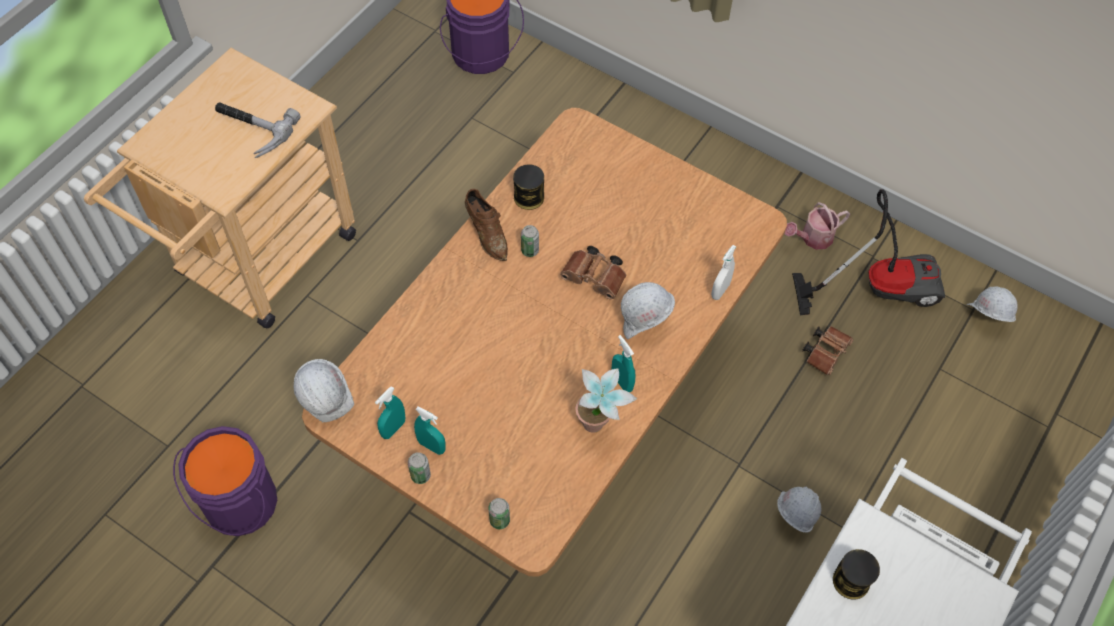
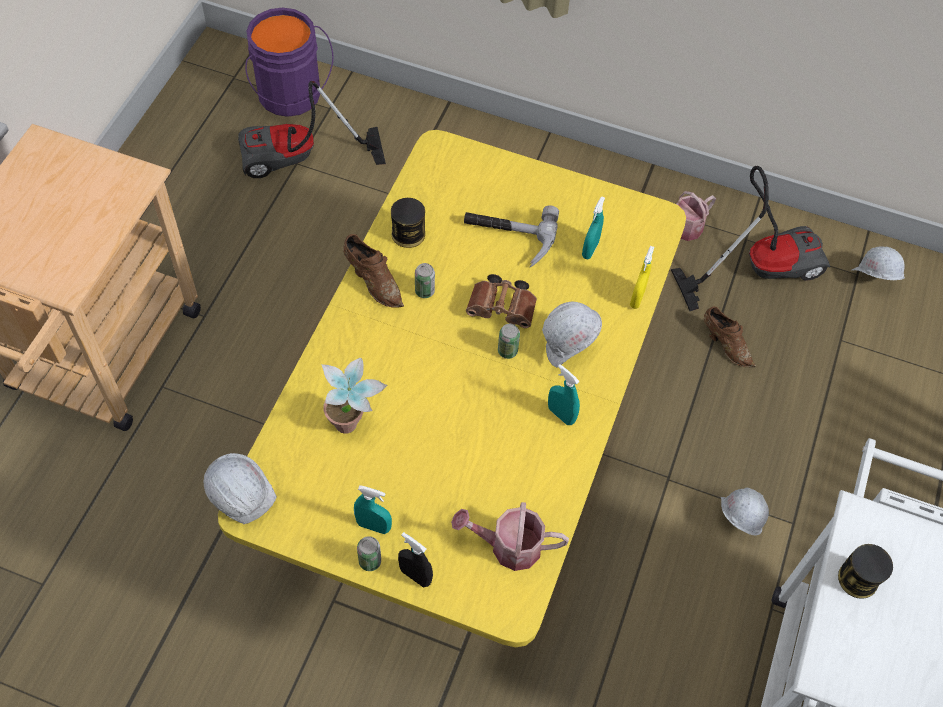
camera: 15 degrees left, 0 degrees up
(238, 505) = (140, 634): purple bucket -> none
(251, 129) = (79, 211): hammer -> hammer (508, 236)
(393, 428) = (326, 515): turquoise spray bottle -> turquoise spray bottle (590, 249)
(456, 496) = (415, 576): none -> black spray bottle
(474, 116) = (299, 161): none -> vacuum cleaner
(499, 520) = (470, 593): can -> can (507, 351)
(544, 487) = (508, 546): none -> watering can
(553, 414) = (463, 463): brown dining table -> yellow dining table
(598, 429) = (550, 470): potted plant -> potted plant (353, 428)
(720, 290) = (637, 298): white spray bottle -> yellow spray bottle
(826, 352) = (725, 344): brown binoculars -> brown shoe

